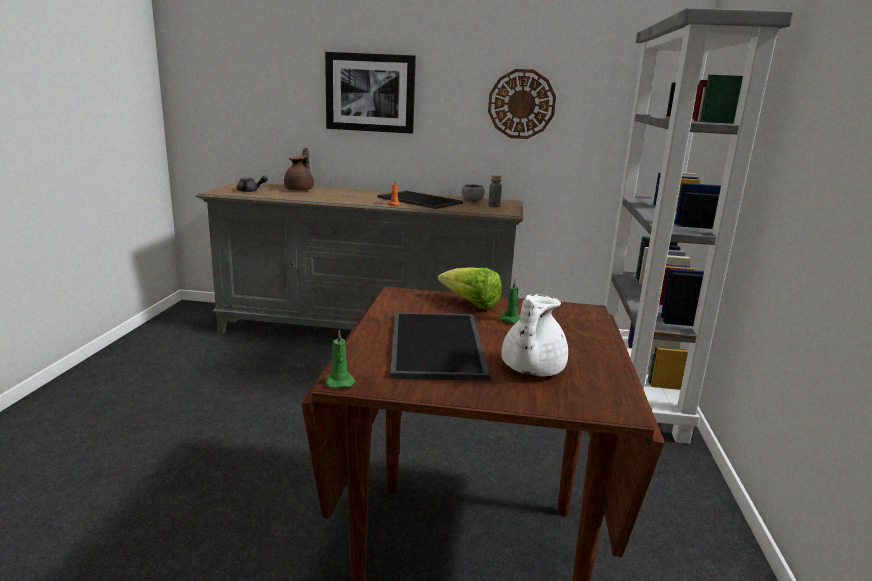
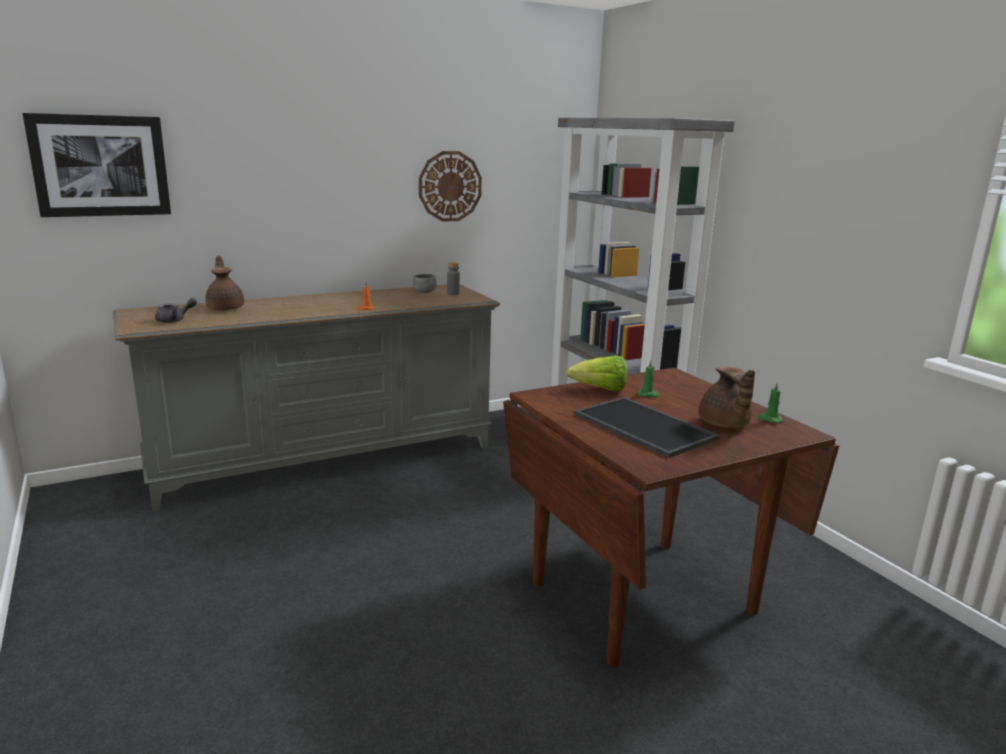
camera: 35 degrees left, 0 degrees up
(339, 381) = (646, 471): green candle -> green candle (769, 419)
(370, 93) = (288, 183): picture -> picture (101, 166)
(418, 200) = (376, 300): tray -> none
(530, 369) = (724, 424): white teapot -> brown teapot

